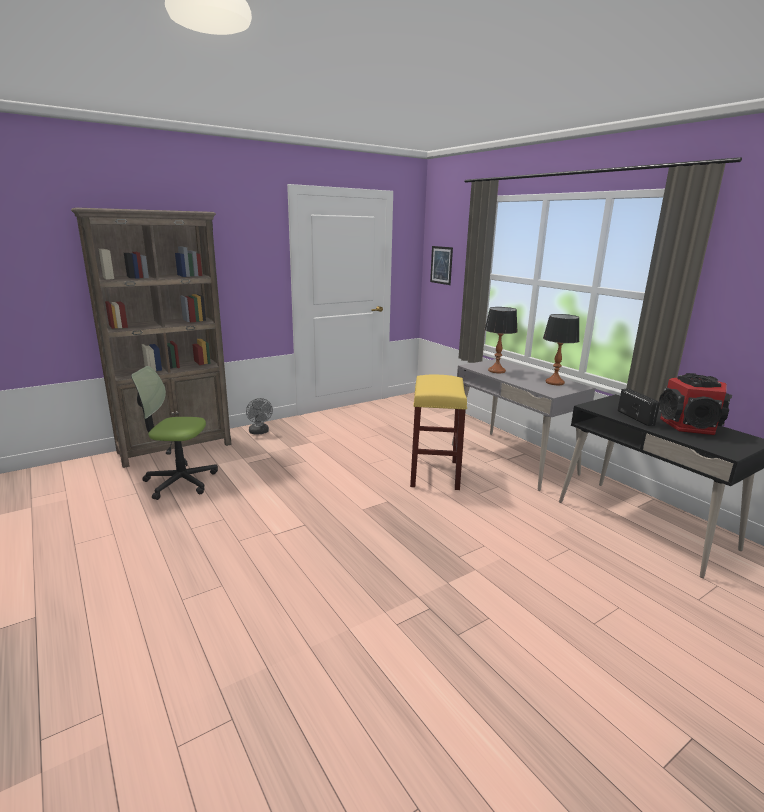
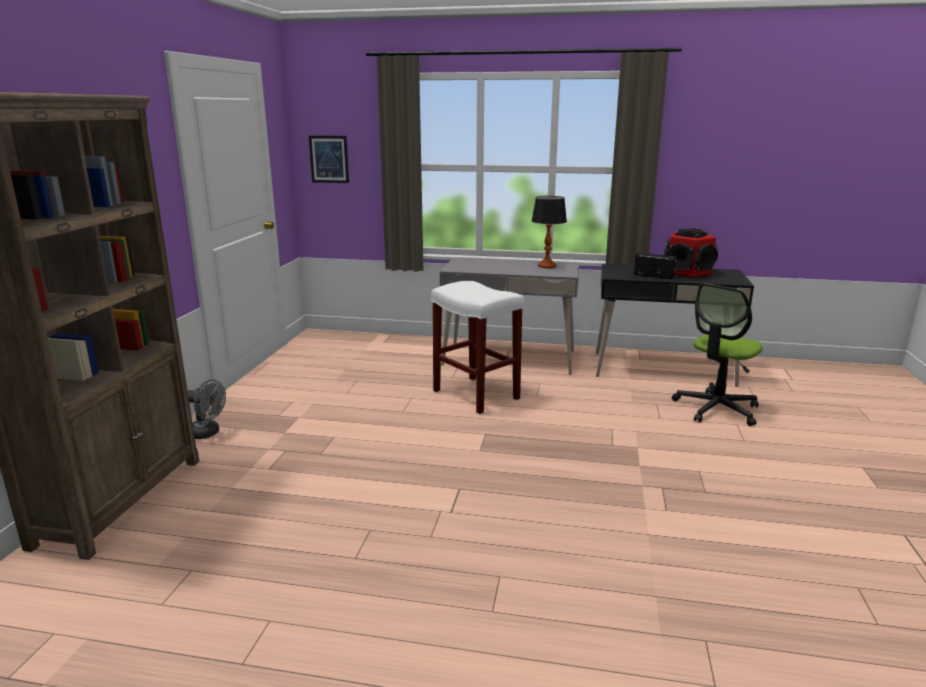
camera: 45 degrees left, 0 degrees up
(180, 481) = (226, 528): office chair -> office chair (716, 409)
(434, 473) = (474, 394): yellow stool -> white stool
(497, 371) = (483, 268): table lamp -> none

